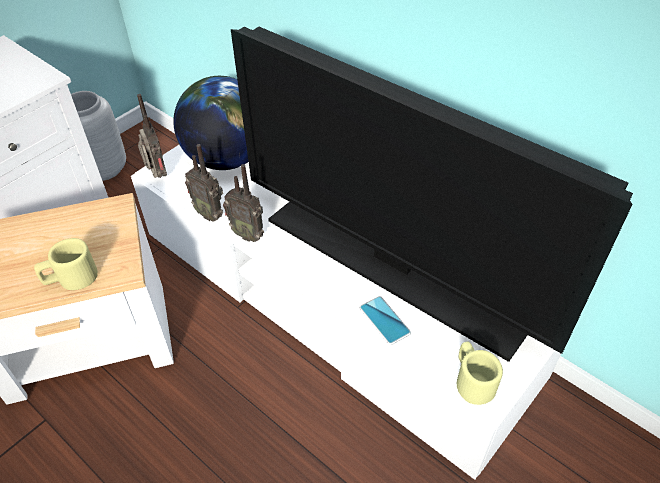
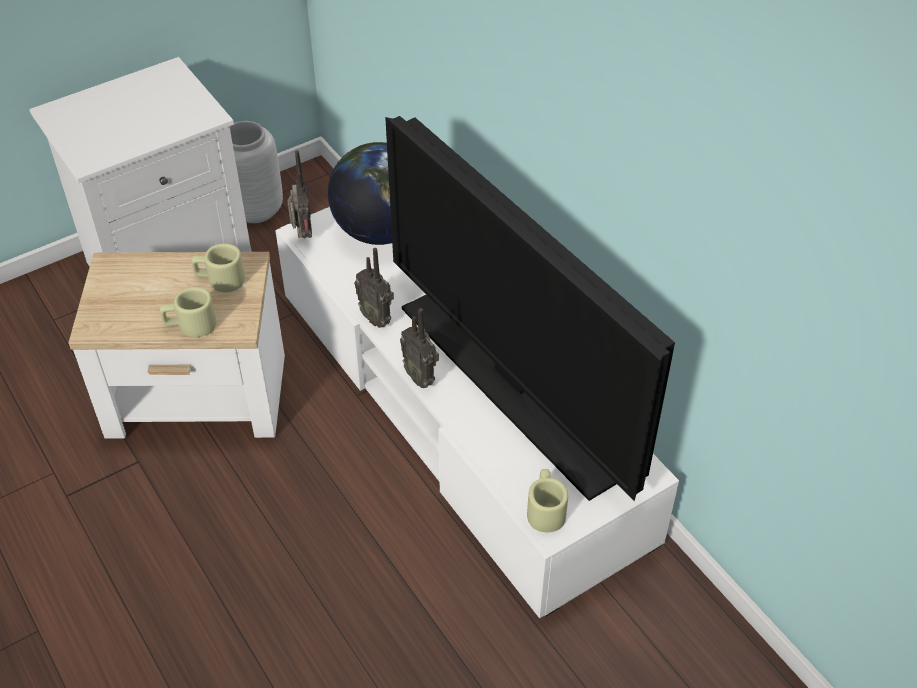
camera: 15 degrees right, 0 degrees up
(91, 228) = (220, 280): none -> beige mug
(210, 213) = (345, 288): radio -> radio (421, 377)
(384, 320) = (482, 434): phone -> none

